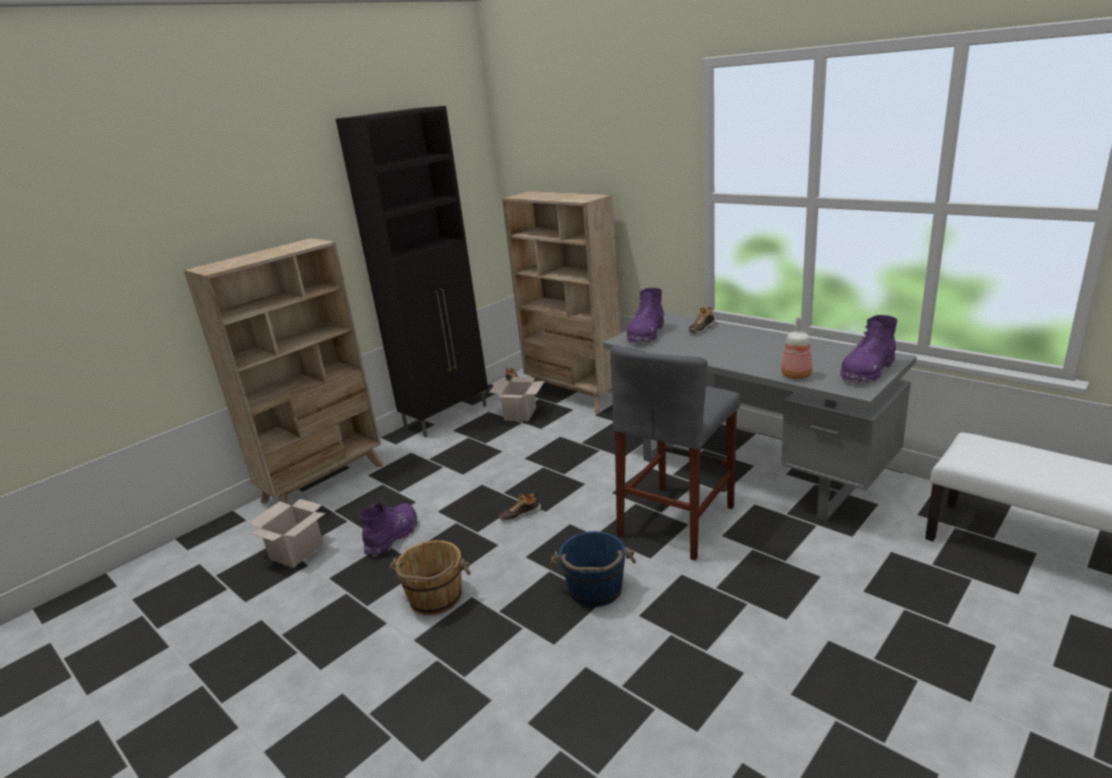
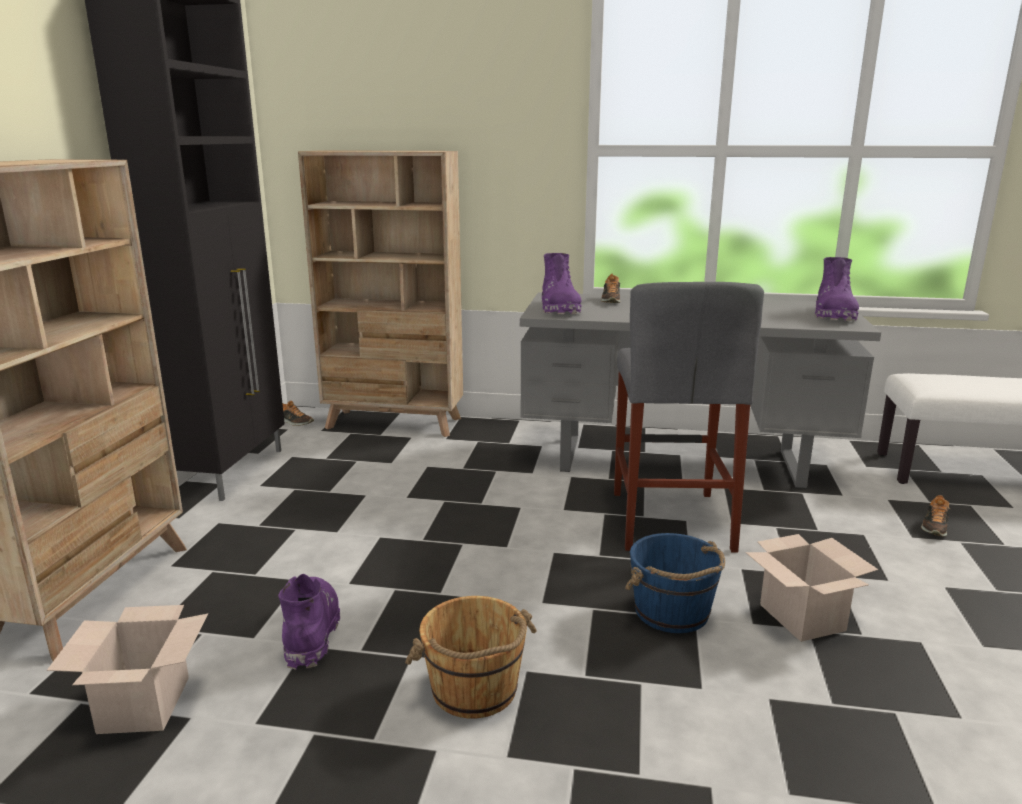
camera: 35 degrees left, 5 degrees down
(520, 414) = (344, 452): cardboard box -> cardboard box (804, 618)
(520, 514) = (476, 557): shoe -> shoe (934, 526)
(796, 375) = (779, 322): bottle -> none

